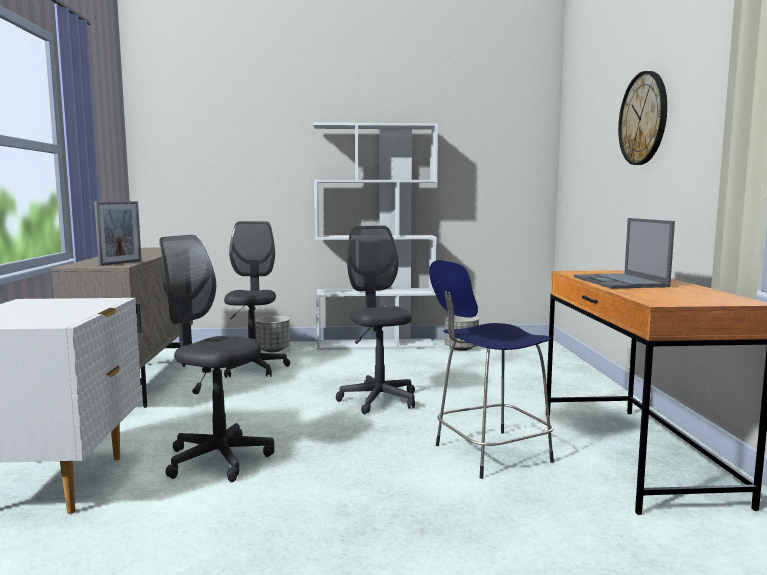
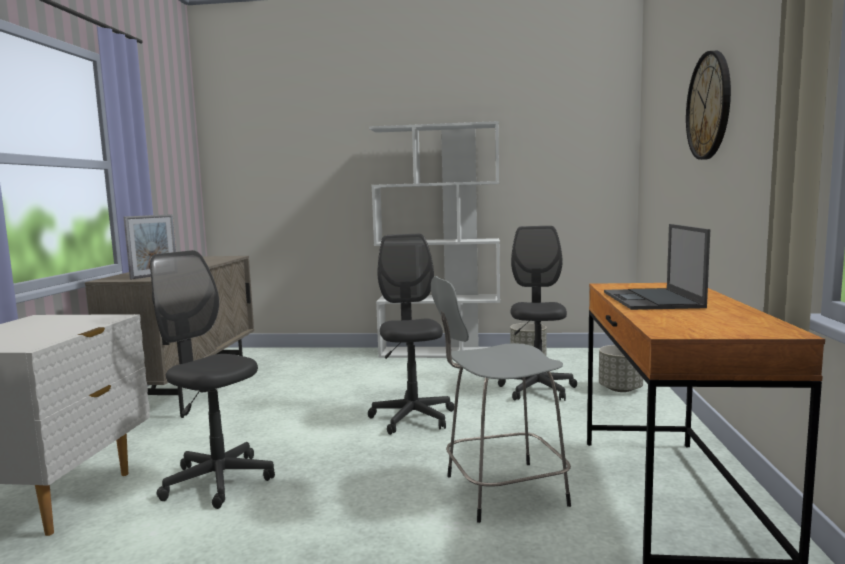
camera: 10 degrees right, 0 degrees up
(253, 369) = (305, 378): grey office chair -> grey office chair (537, 390)
(272, 350) = (335, 357): grey planter -> grey planter (620, 389)
(488, 454) = (500, 491): blue stool -> grey stool

